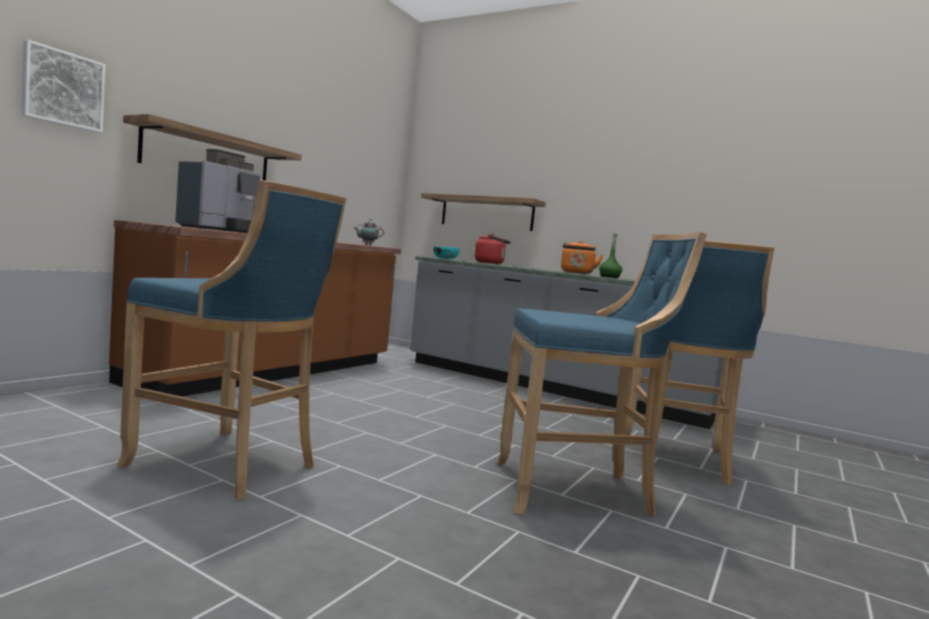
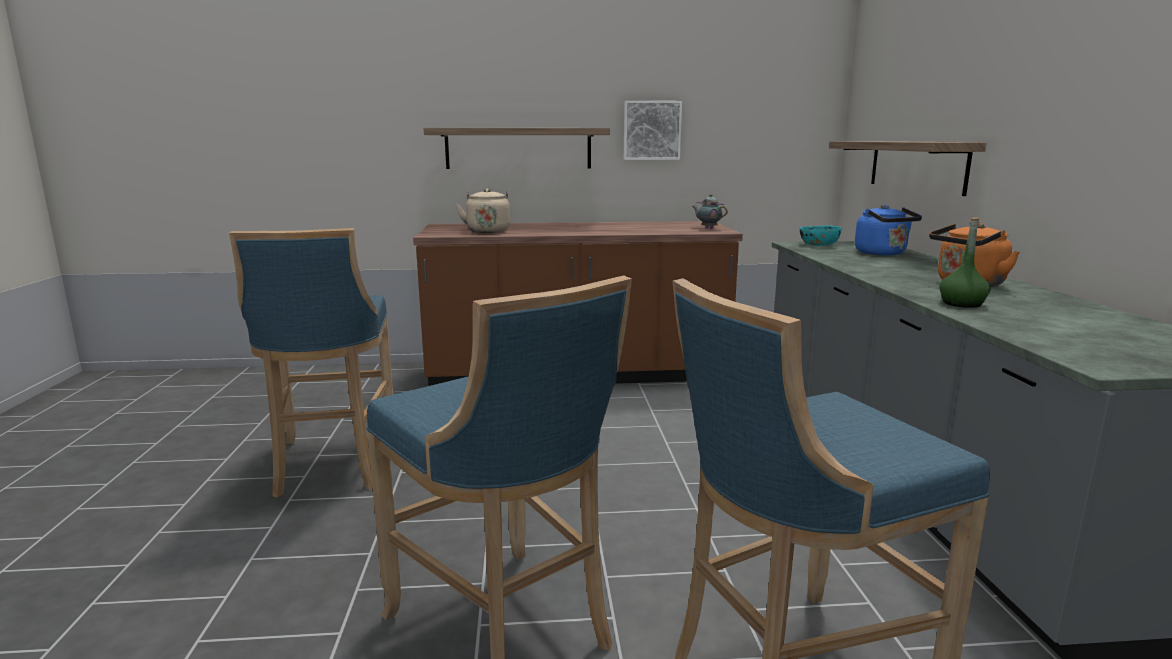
camera: 55 degrees right, 10 degrees up
(63, 89) = (378, 119): picture -> picture (651, 130)
(223, 230) = (488, 231): coffee machine -> beige kettle
(491, 263) = (883, 253): red kettle -> blue kettle

